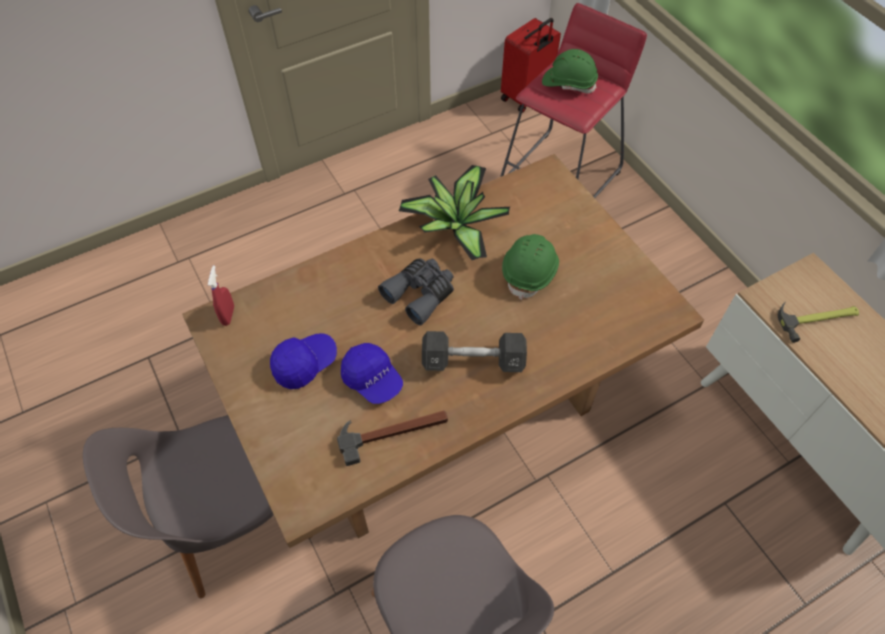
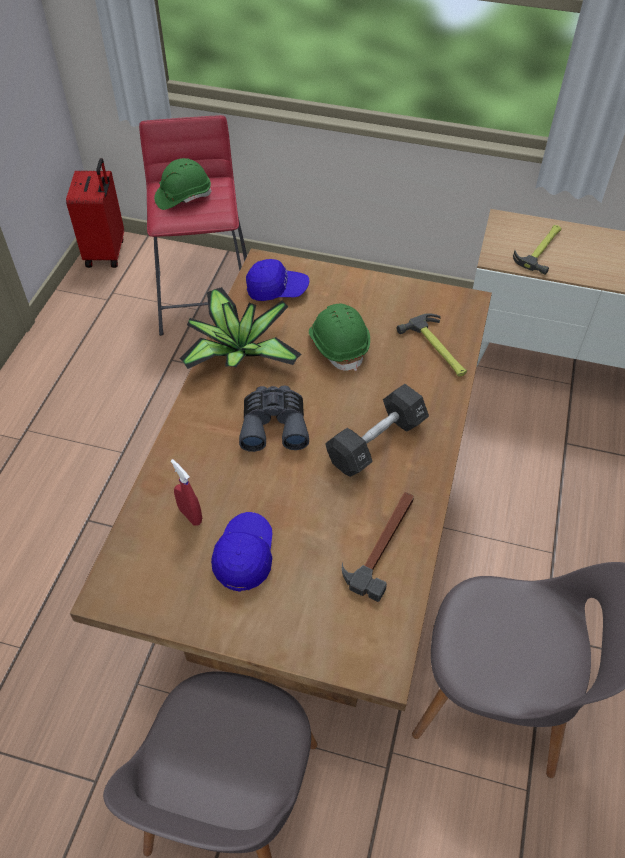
camera: 45 degrees left, 5 degrees down
(228, 315) = (121, 576): red spray bottle -> red spray bottle (190, 515)
(372, 379) = (316, 519): blue cap -> blue cap (277, 290)
(601, 330) = (437, 349): none -> hammer

